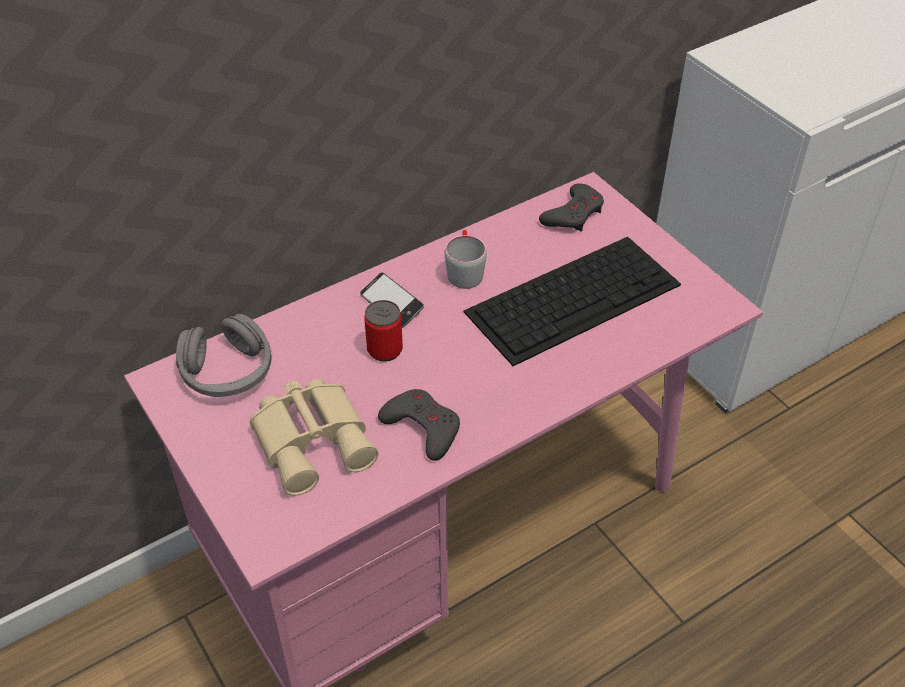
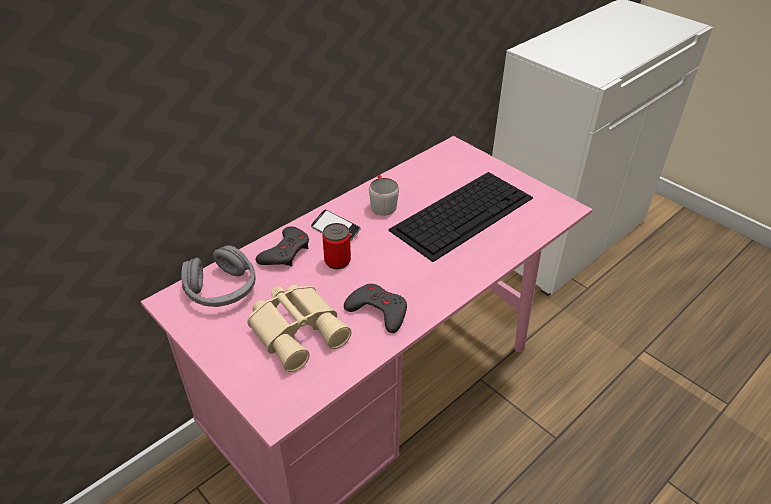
camera: 10 degrees left, 5 degrees down
(573, 214) = (447, 162): grey game controller -> grey game controller (285, 252)

